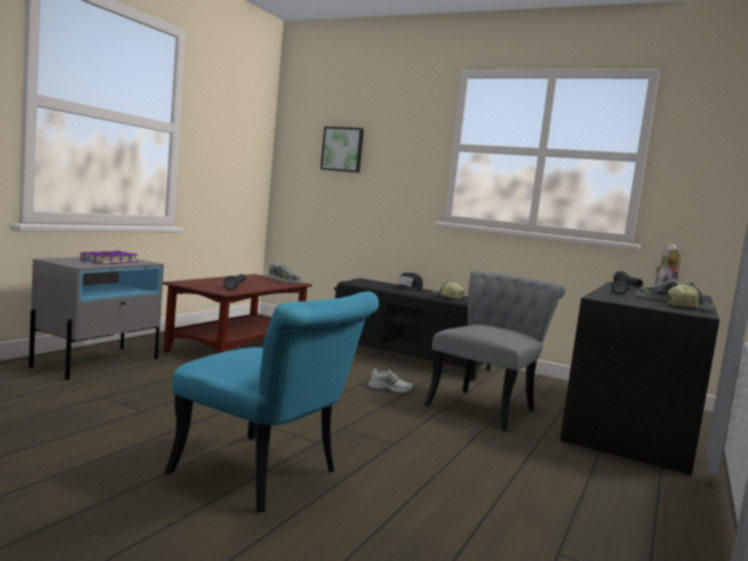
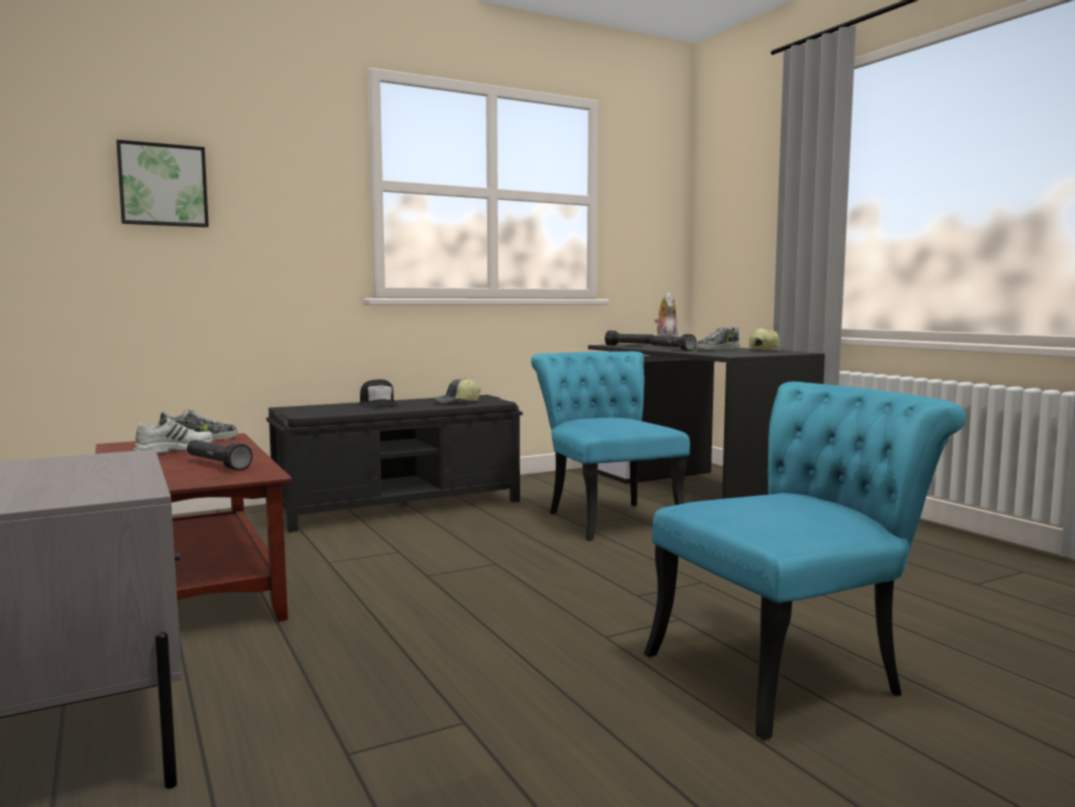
camera: 55 degrees left, 0 degrees up
(108, 261) = (76, 473): purple book -> none
(390, 389) = (513, 542): white shoe -> white shoe (173, 450)
(486, 406) = (608, 517): grey chair -> turquoise chair

